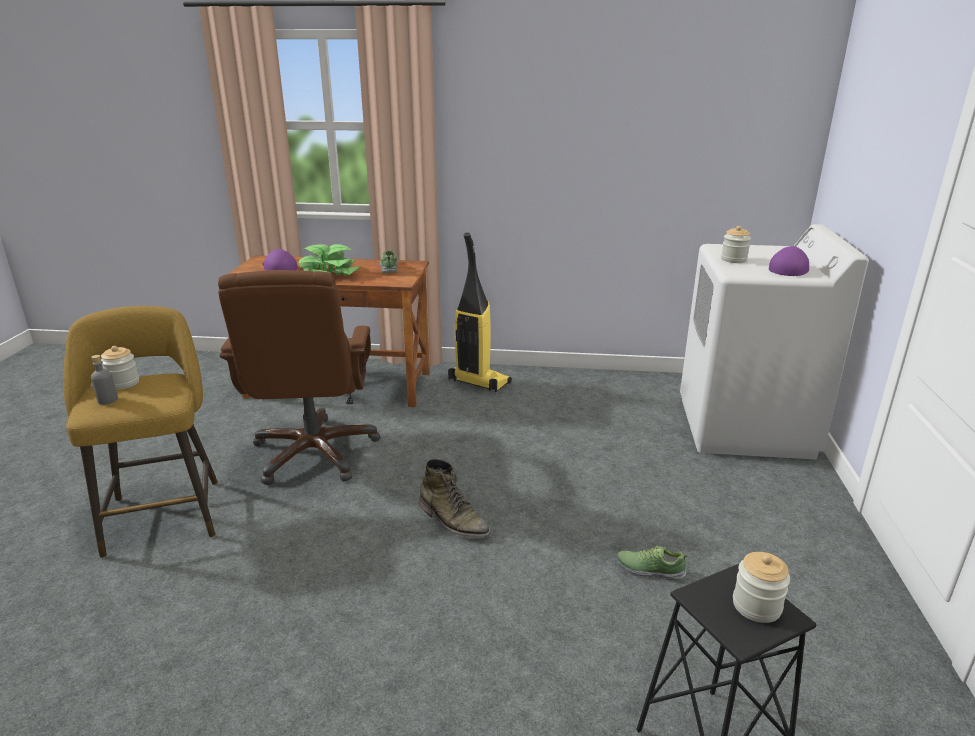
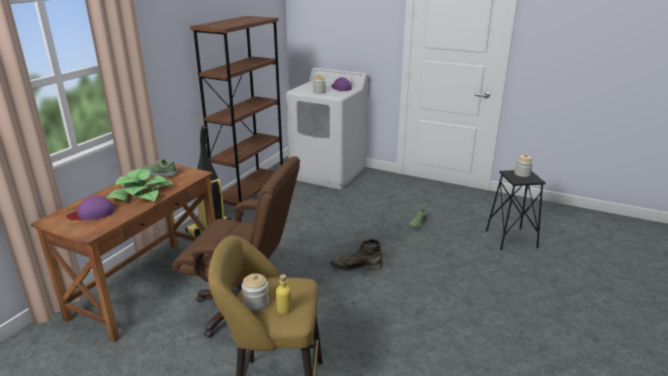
camera: 70 degrees left, 0 degrees up
(107, 400) = (284, 309): grey bottle -> yellow bottle
(453, 520) = (356, 266): green boot -> green boot turned 150 degrees counterclockwise
(593, 383) = (250, 195): none -> brown bookcase

